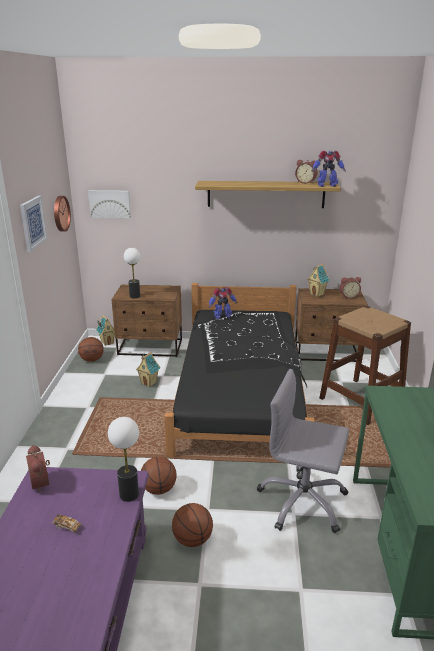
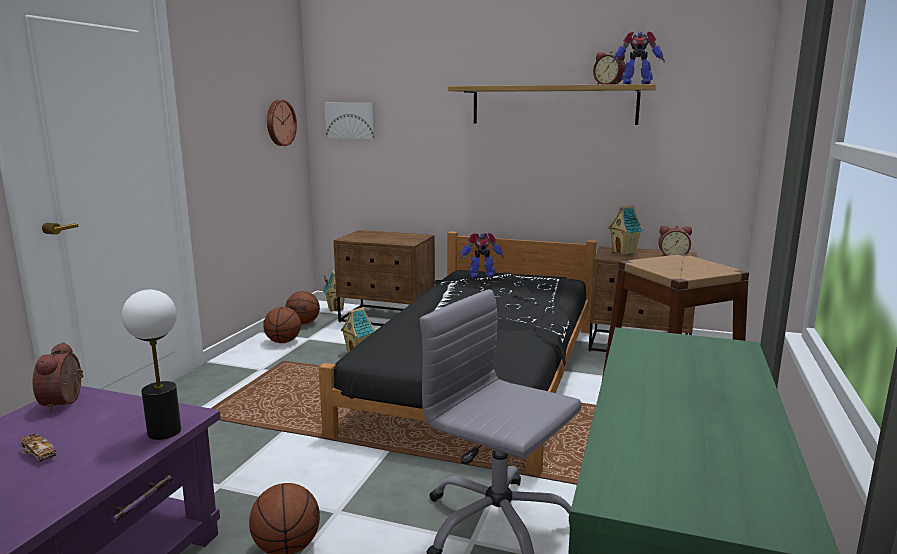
camera: 15 degrees right, 10 degrees down
(32, 223) = (221, 113): picture -> none
(135, 296) = (365, 239): table lamp -> none
(159, 489) = (284, 474): basketball -> basketball (283, 342)

